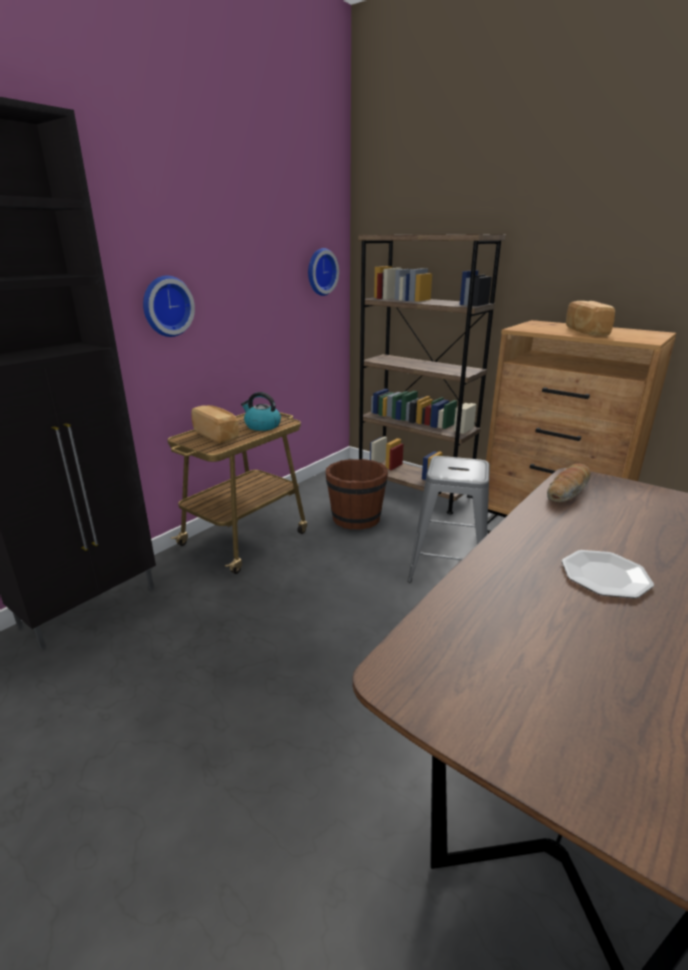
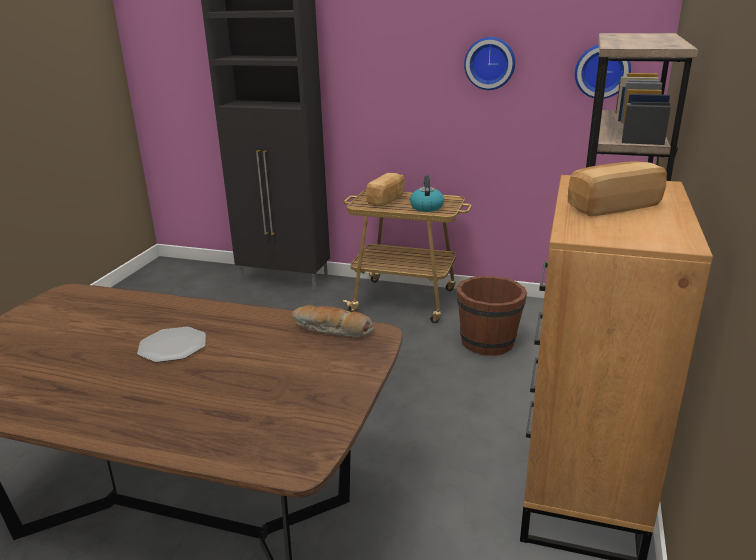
camera: 70 degrees right, 0 degrees up
(166, 306) = (392, 86): wall clock -> wall clock (490, 63)
(448, 567) = (438, 412): grey stool -> none

